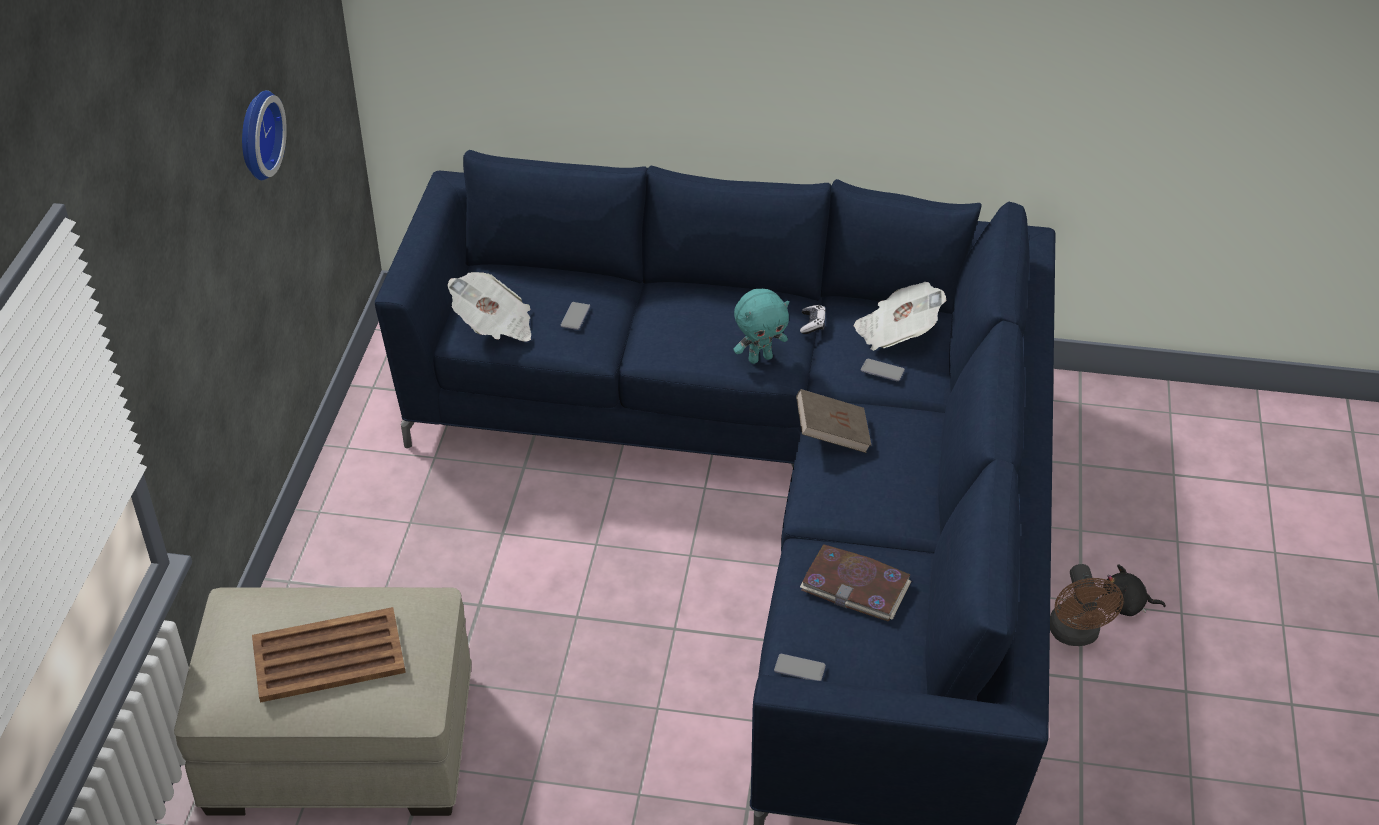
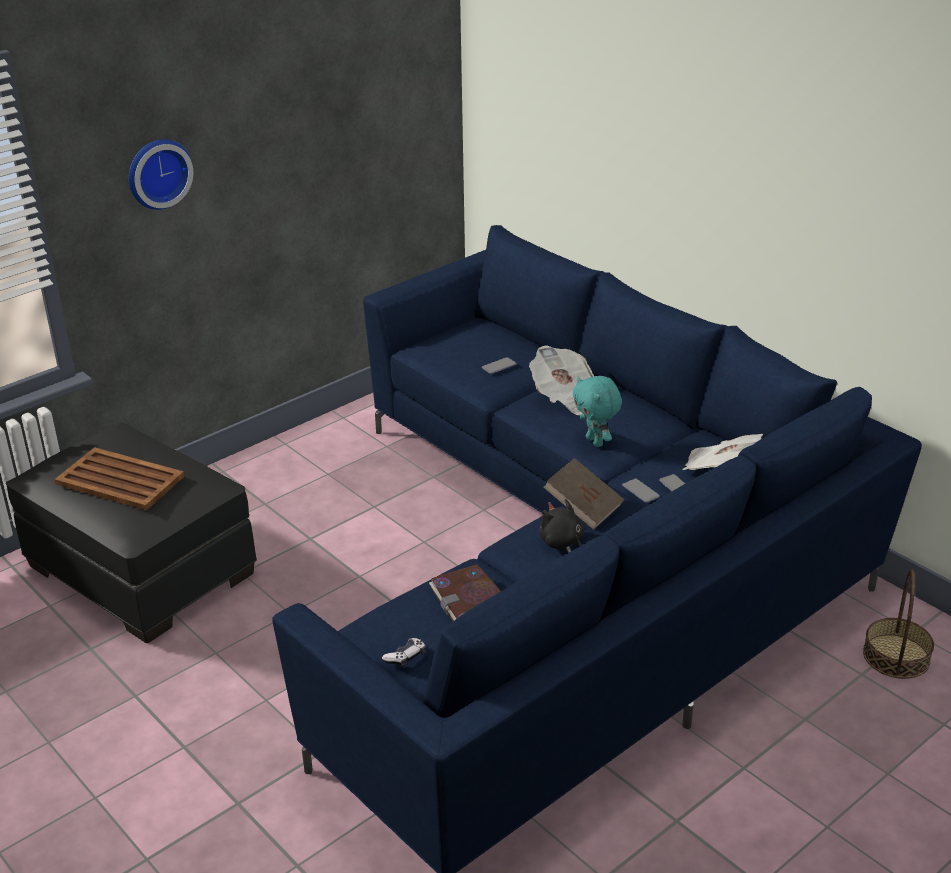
camera: 40 degrees right, 10 degrees down
(256, 134) = (296, 129): wall clock -> wall clock (157, 172)
(343, 742) = (142, 570): beige ottoman -> black ottoman
(494, 326) = (440, 351): newspaper -> newspaper (565, 397)
(760, 358) = (595, 442): turquoise plush toy -> turquoise plush toy turned 45 degrees clockwise
(799, 668) = (366, 633): phone -> phone (640, 491)
(812, 324) = (664, 438): game controller -> game controller (406, 657)
(1076, 635) = (710, 788): brown fan -> none
(1088, 433) = (896, 656): none -> basket
(1126, 605) = (781, 792): black plush toy -> black plush toy (563, 543)

